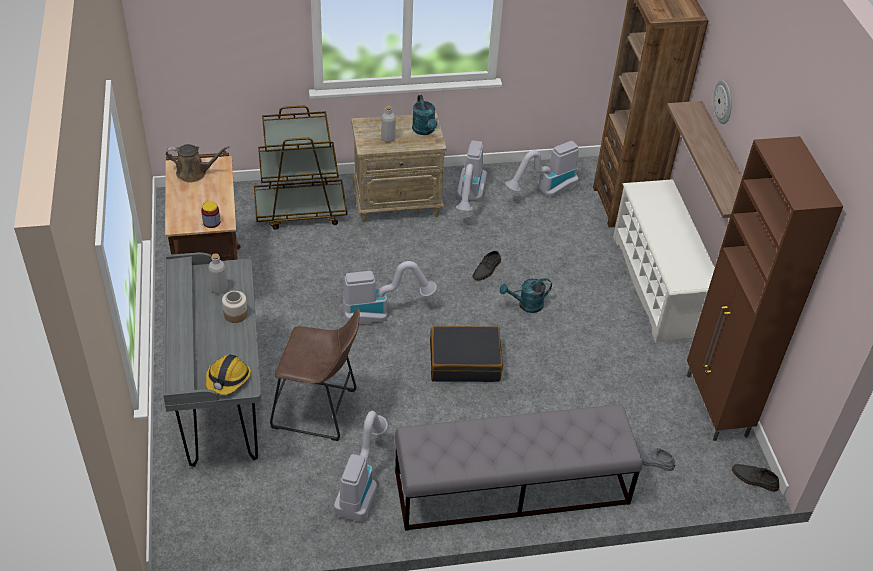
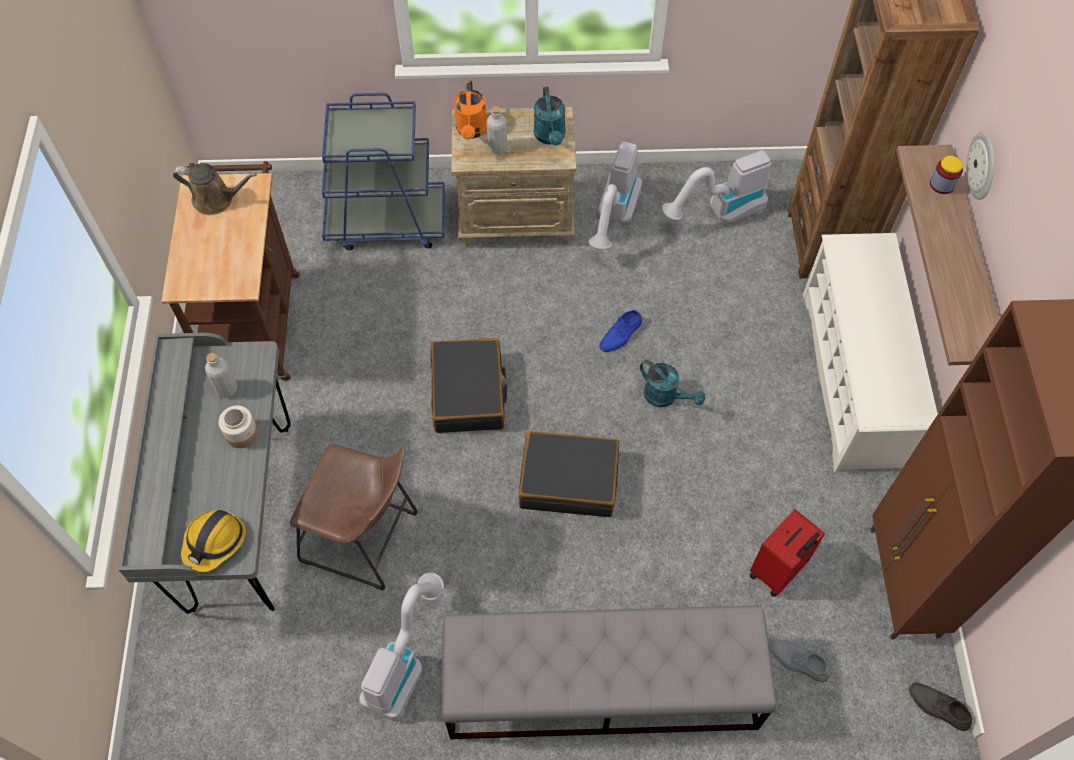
camera: 10 degrees right, 15 degrees up
(211, 222) = (226, 285): jar -> jar (942, 184)
(301, 210) = (387, 222): brown cart -> blue cart
(368, 130) = (471, 131): none -> orange watering can
(381, 313) = (469, 393): vacuum cleaner -> black suitcase
(487, 269) = (621, 334): grey shoe -> blue shoe
(526, 305) = (665, 397): turquoise watering can -> turquoise watering can turned 135 degrees counterclockwise
(626, 406) = (778, 571): none -> red suitcase

